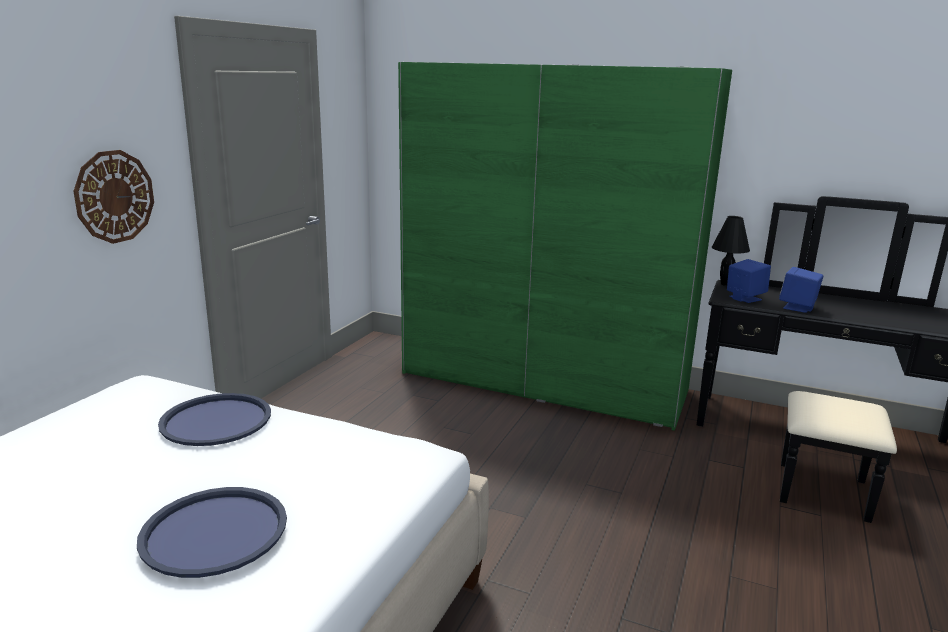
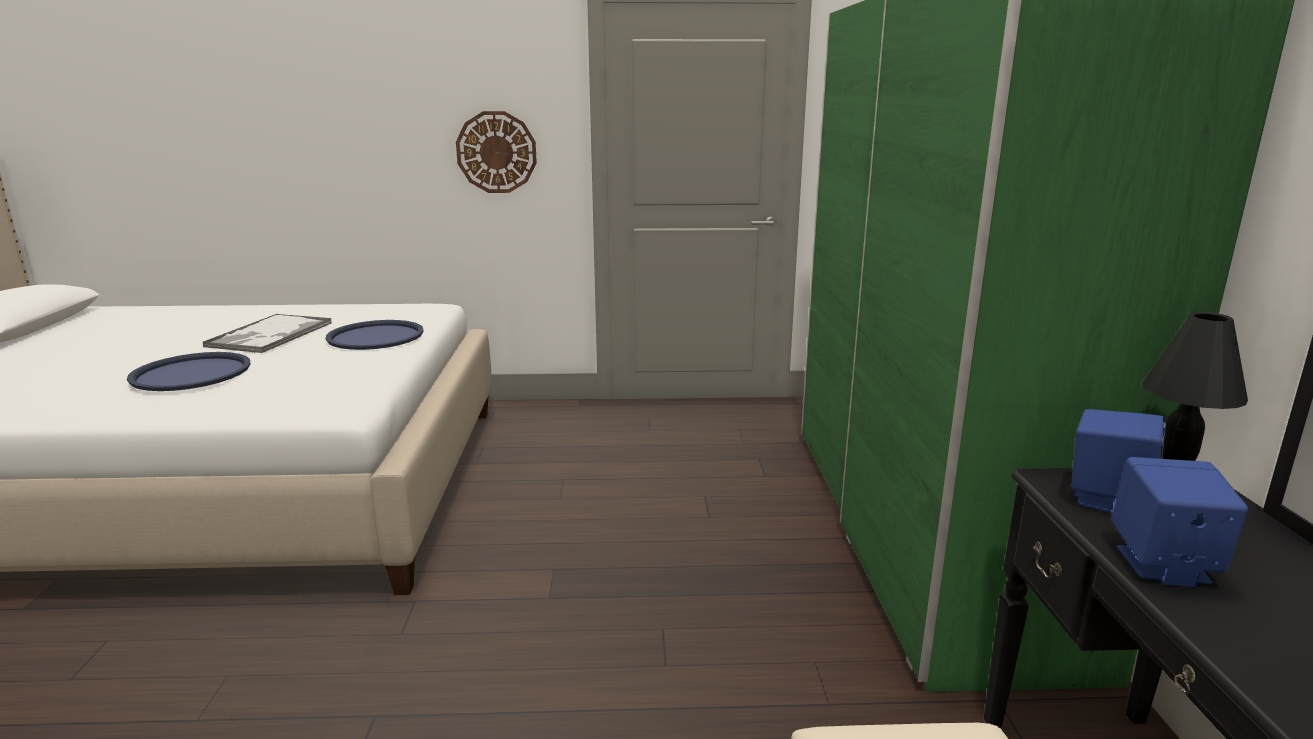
camera: 65 degrees right, 0 degrees up
(104, 480) = (269, 335): none -> tray

